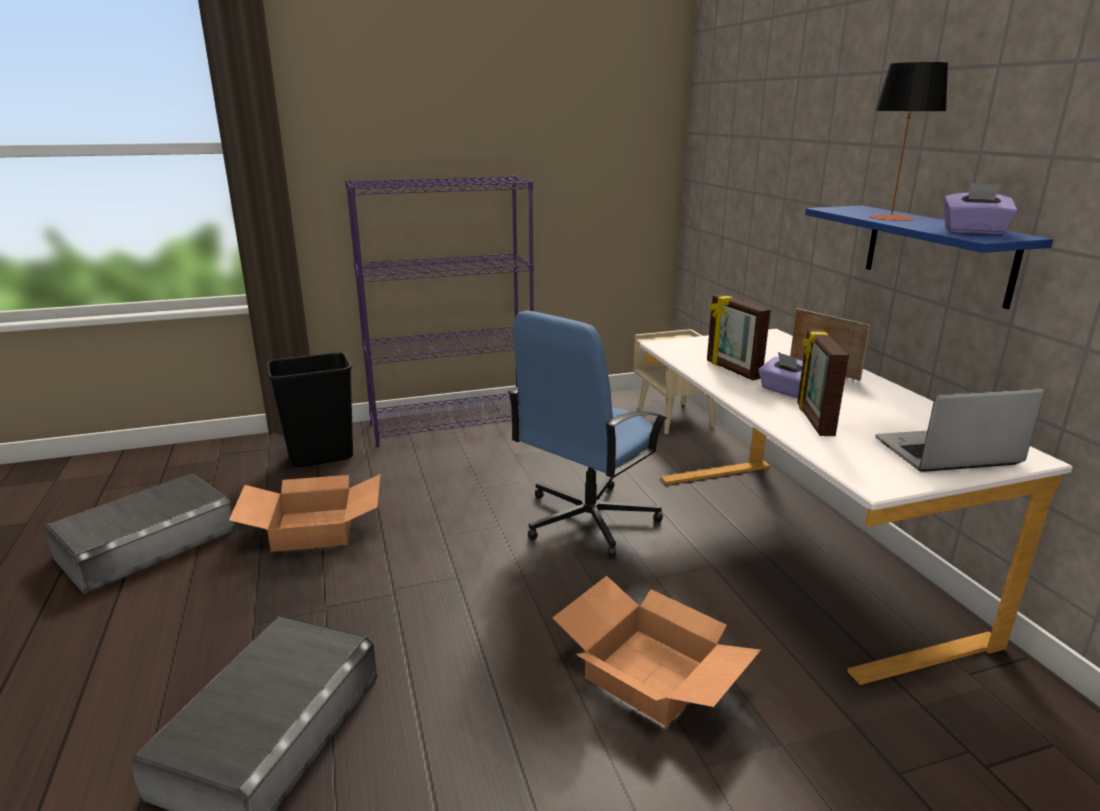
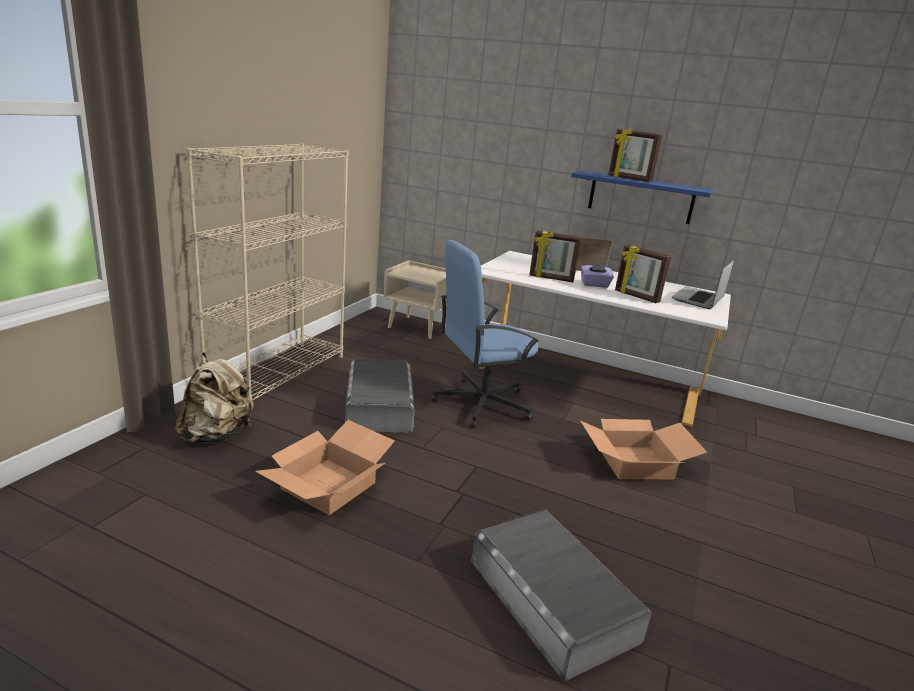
camera: 50 degrees left, 0 degrees up
(147, 543) = (199, 569): grey storage box -> grey storage box (378, 405)
(321, 456) = (216, 434): black trash can -> beige backpack
(453, 423) = (279, 373): purple bookcase -> beige bookcase
(587, 519) = (481, 403): blue office chair -> blue office chair turned 75 degrees clockwise
(891, 218) = (629, 179): table lamp -> picture frame
(974, 231) = (683, 186): purple tissue box -> none

